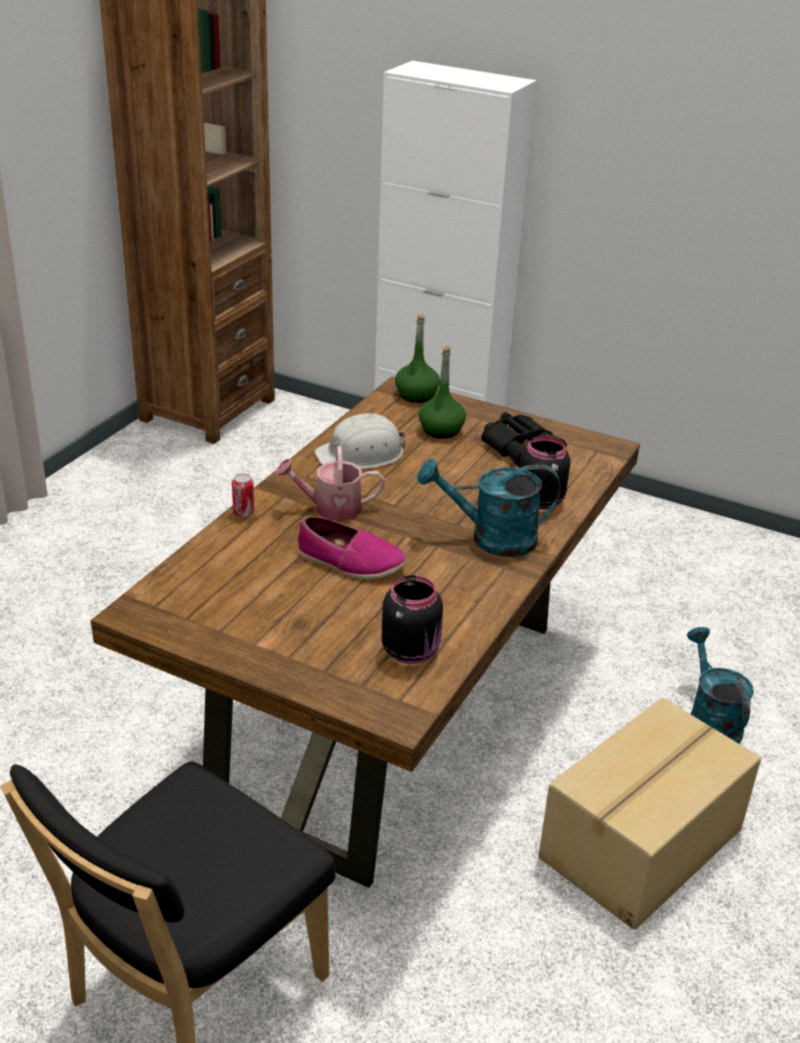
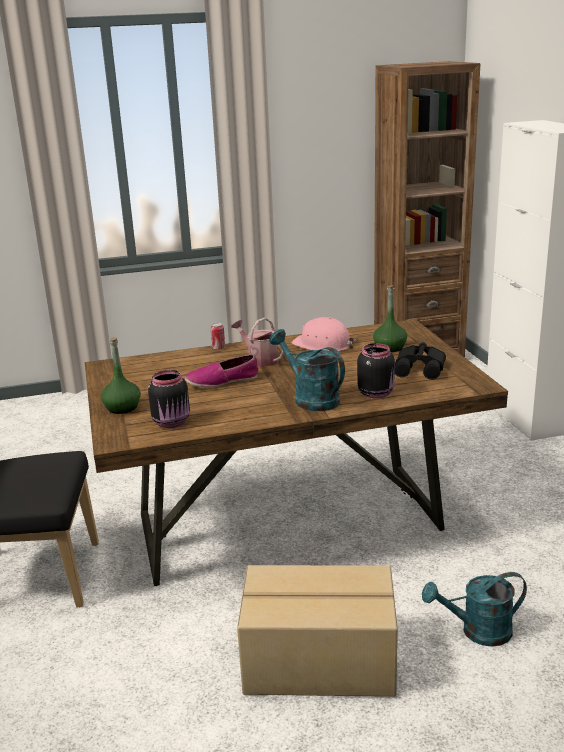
camera: 50 degrees right, 10 degrees down
(350, 562) = (222, 381): shoe -> shoe turned 90 degrees clockwise
(361, 454) = (323, 344): white hard hat -> pink hard hat
(416, 395) = (410, 330): green bottle -> green bottle (122, 408)
(709, 721) = (477, 632): turquoise watering can -> turquoise watering can turned 135 degrees counterclockwise

